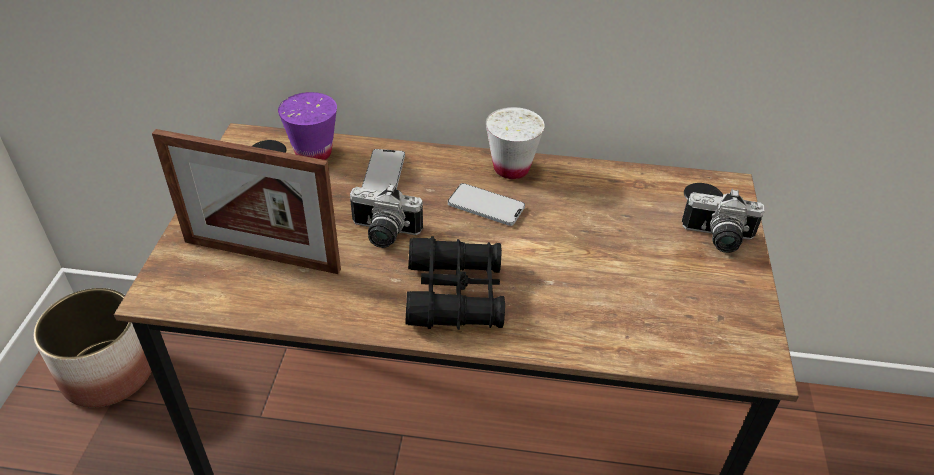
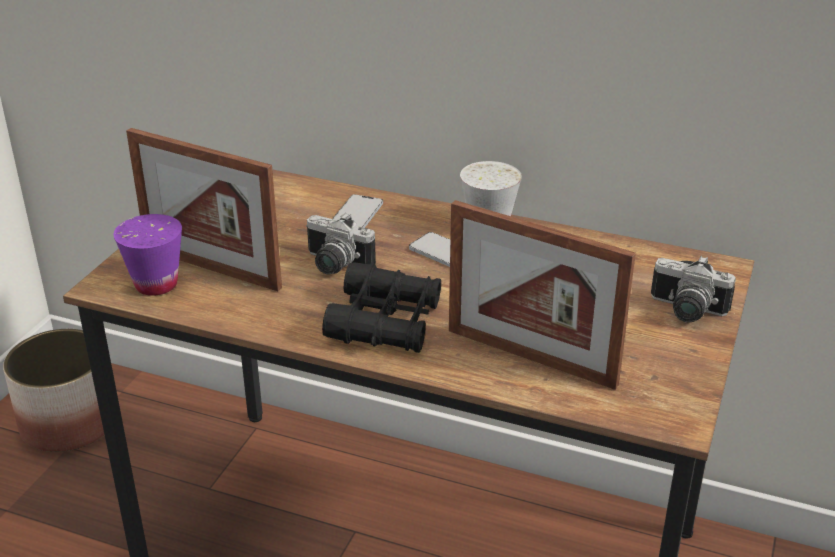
camera: 15 degrees right, 10 degrees down
(313, 153) = (293, 192): purple cup -> purple cup (156, 284)
(604, 313) = (530, 357): none -> picture frame

